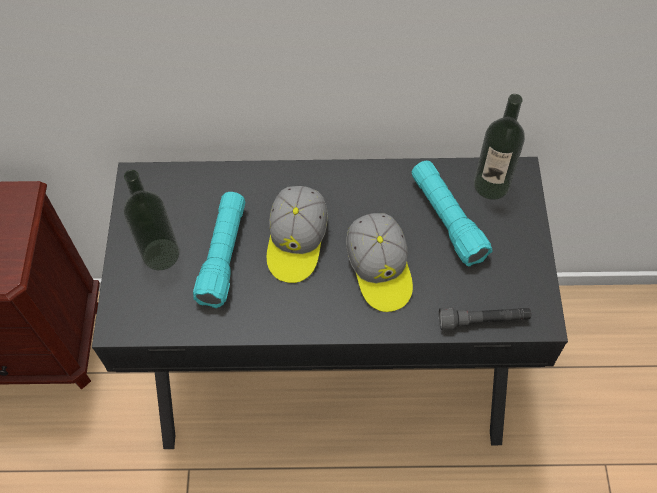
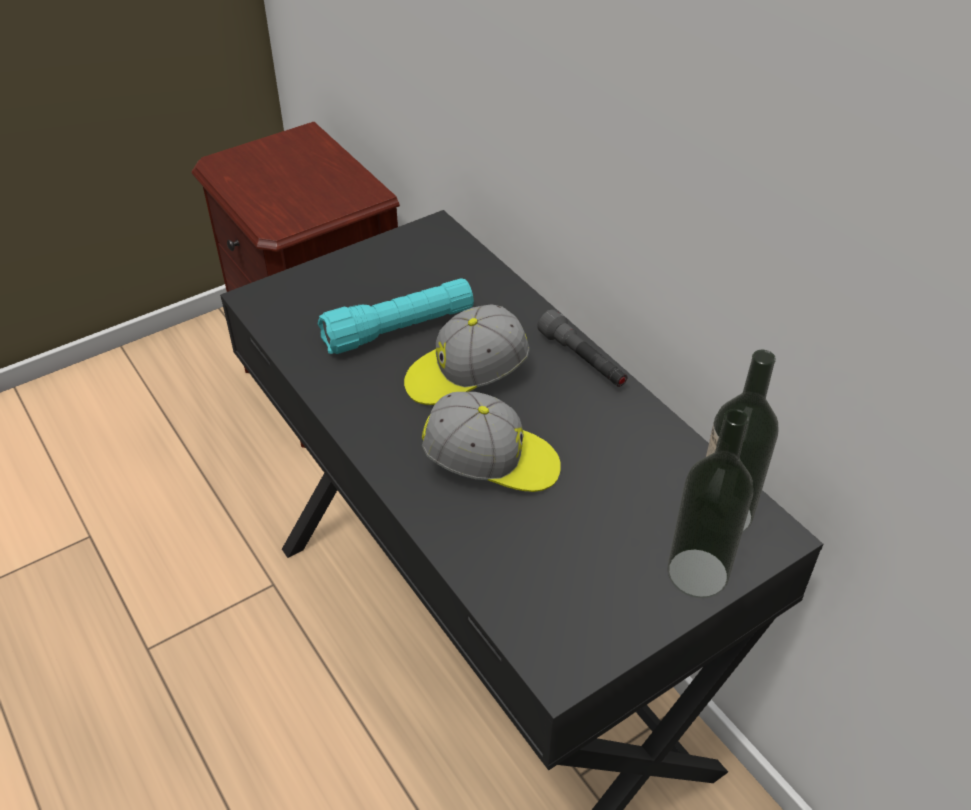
camera: 55 degrees right, 15 degrees down
(161, 254) = (361, 286): bottle -> bottle (697, 573)
(379, 270) = (492, 463): cap -> cap turned 120 degrees counterclockwise
(447, 219) = (624, 493): turquoise flashlight -> none
(483, 321) = (505, 601): grey flashlight -> grey flashlight (582, 360)

